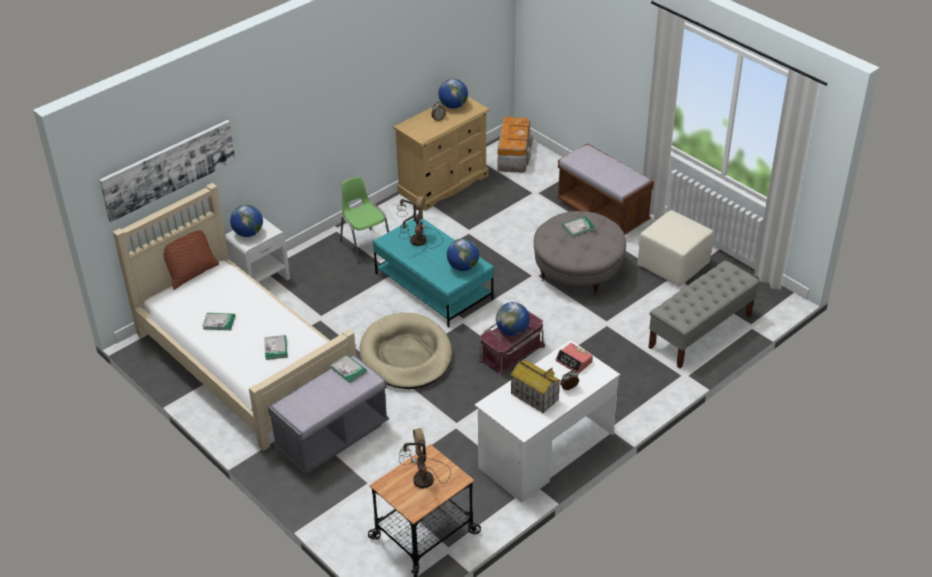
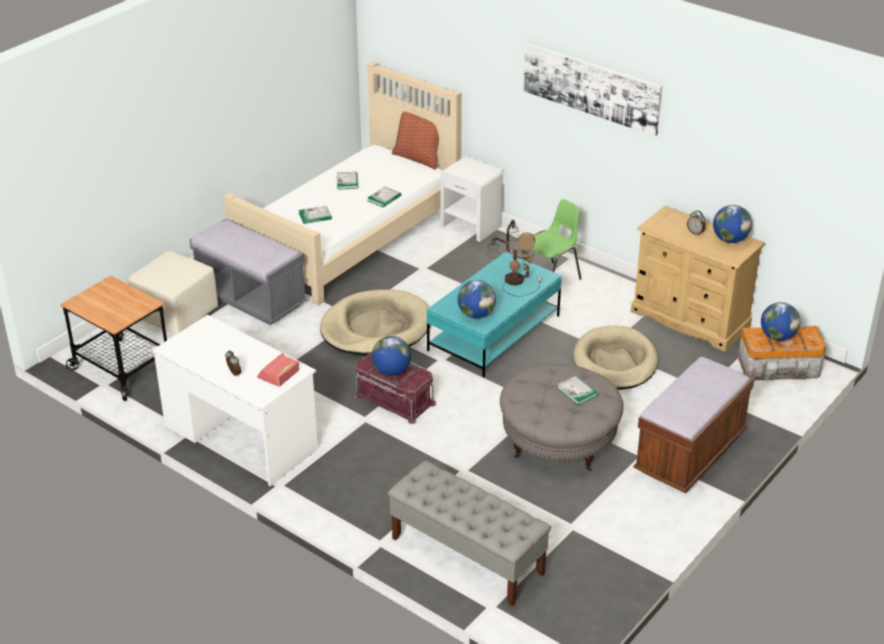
camera: 80 degrees right, 5 degrees down
(168, 169) = (427, 45): picture -> picture (591, 87)
(248, 233) = (469, 167): globe -> globe (777, 337)
(348, 369) = (275, 250): book -> book (384, 198)
(422, 482) = (112, 303): table lamp -> none
(489, 229) = (615, 362): none -> beige dog bed
(534, 396) = (220, 351): toy house -> none
(674, 266) = (598, 526): beige ottoman -> beige ottoman (176, 315)

